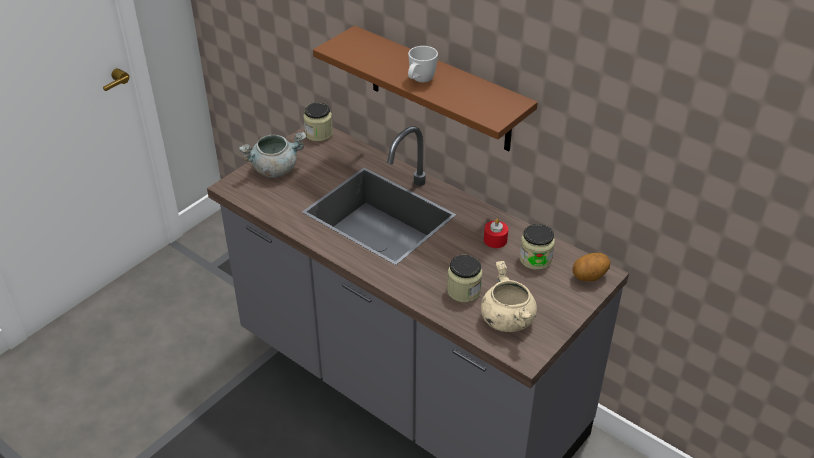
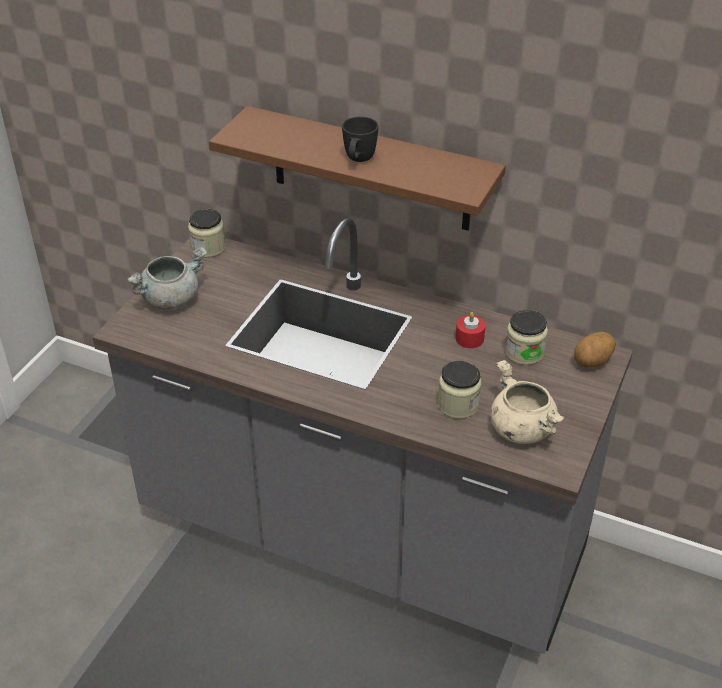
camera: 15 degrees left, 0 degrees up
(420, 81) = (358, 161): white mug -> black mug

